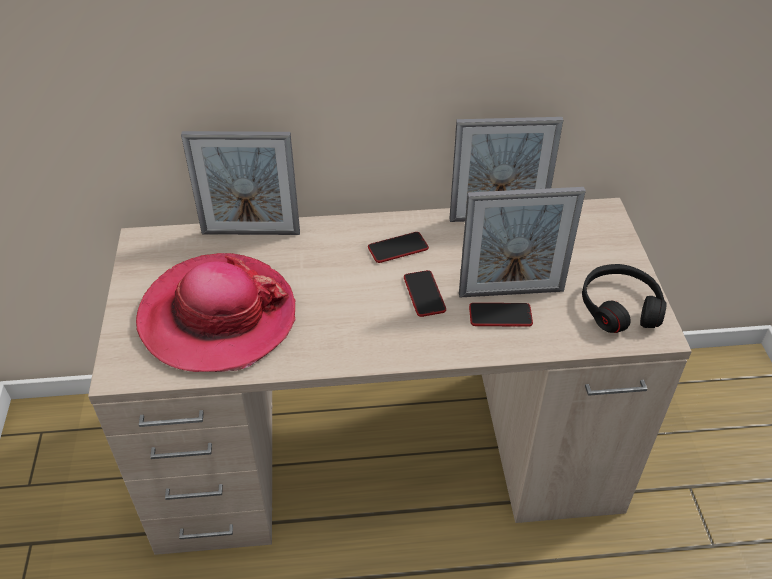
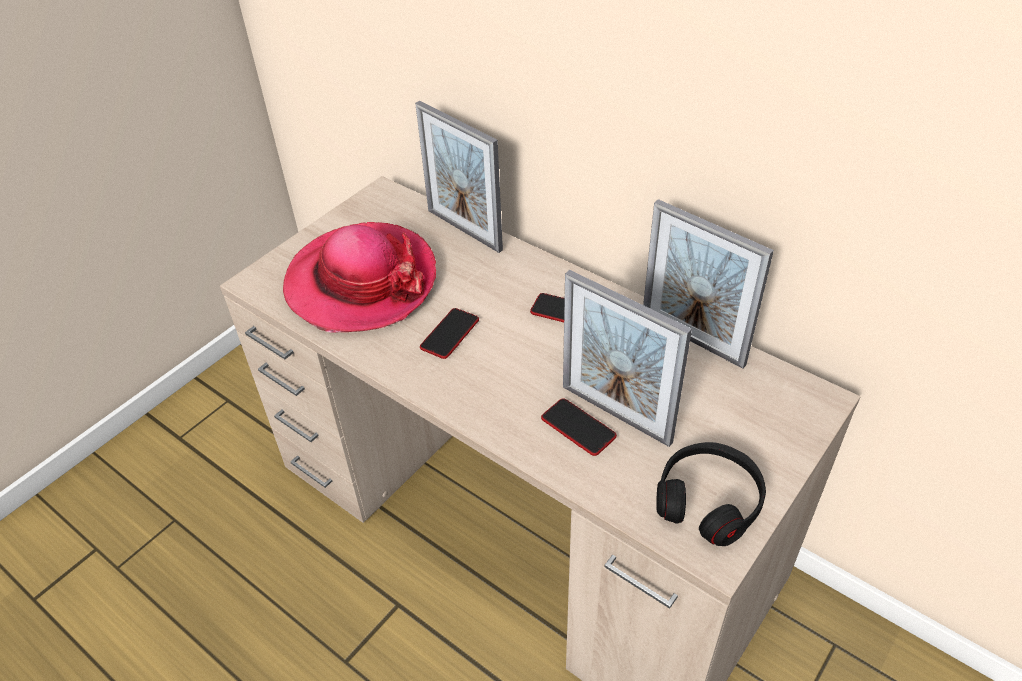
camera: 45 degrees right, 0 degrees up
(424, 294) = (536, 365): phone -> phone (450, 334)

